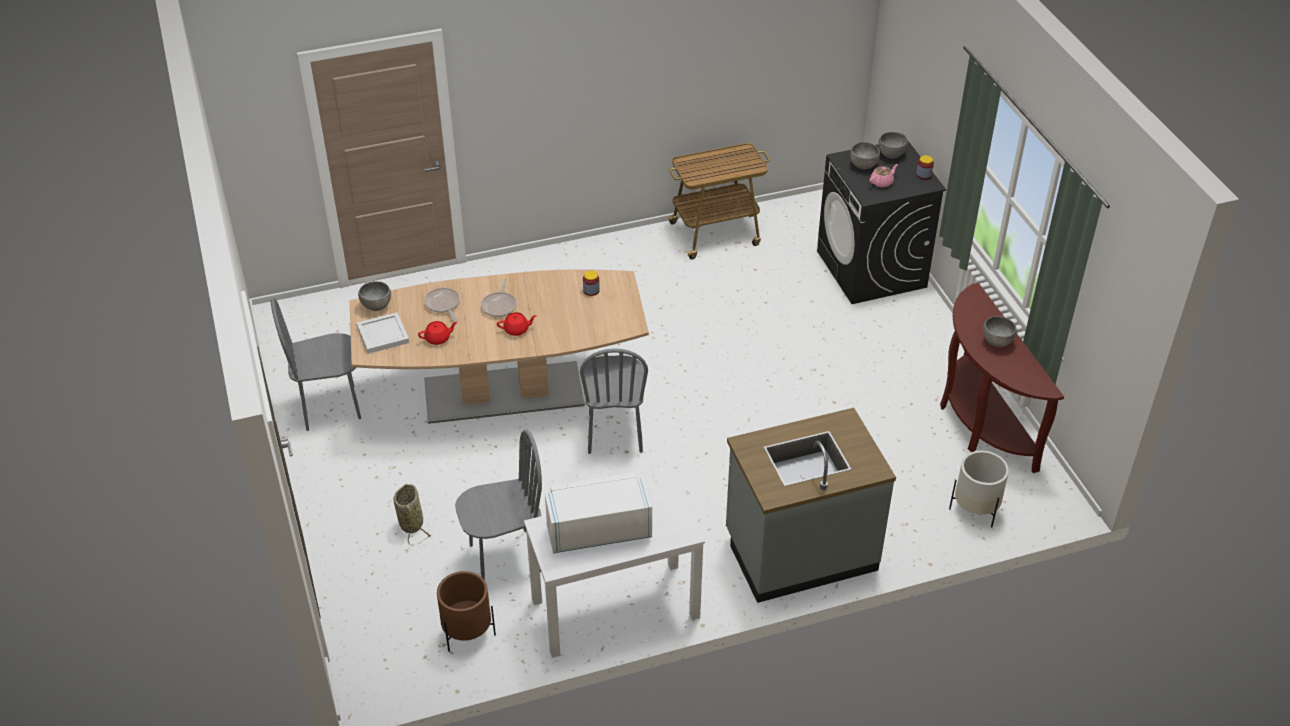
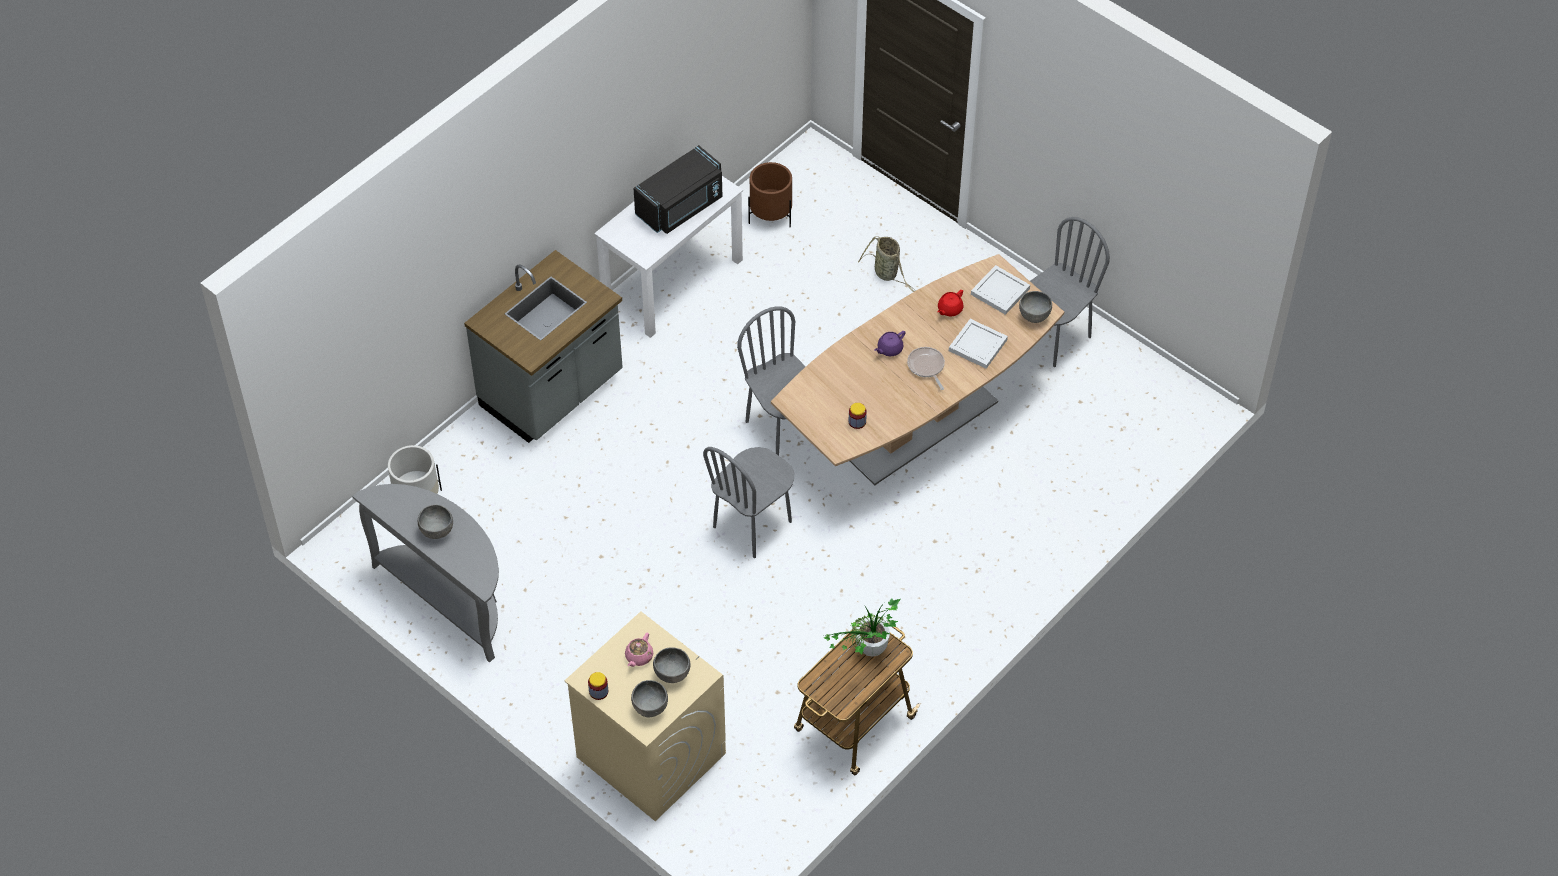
camera: 150 degrees right, 10 degrees up
(443, 304) = (977, 344): frying pan -> white tray
(505, 557) = (789, 281): grey chair -> grey chair (752, 525)
(517, 330) = (889, 349): red teapot -> purple teapot
(598, 529) = (681, 207): white microwave -> black microwave
(704, 169) = (867, 652): none -> potted plant
(871, 269) = (650, 755): black washing machine -> beige washing machine
(980, 422) = (448, 599): brown console table -> grey console table

